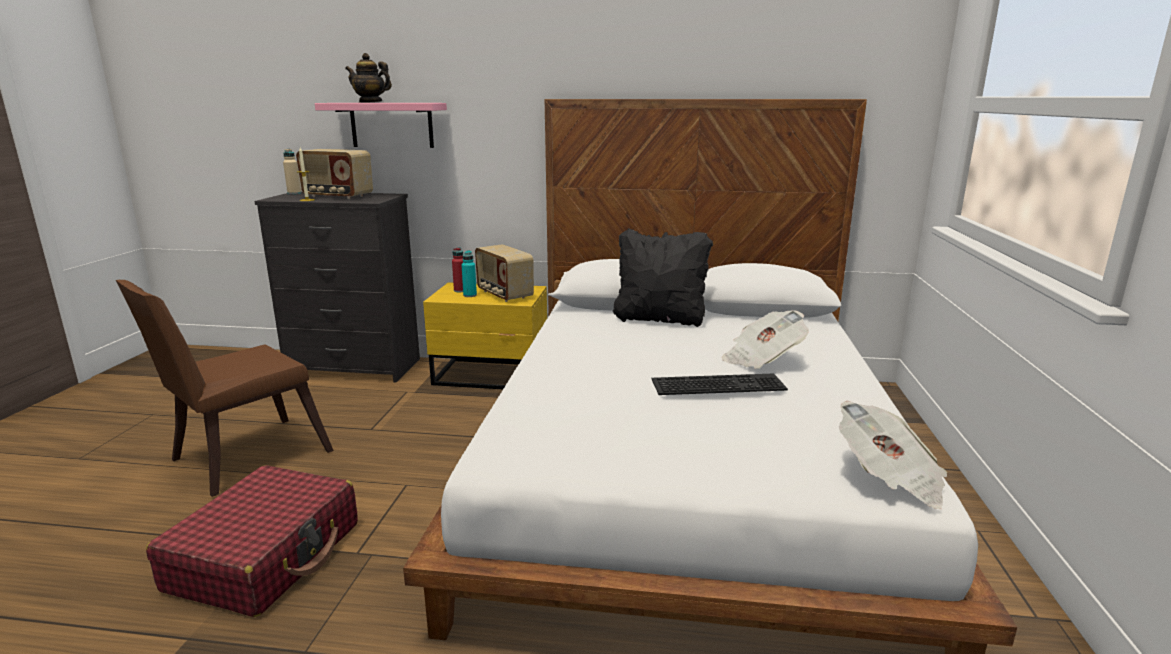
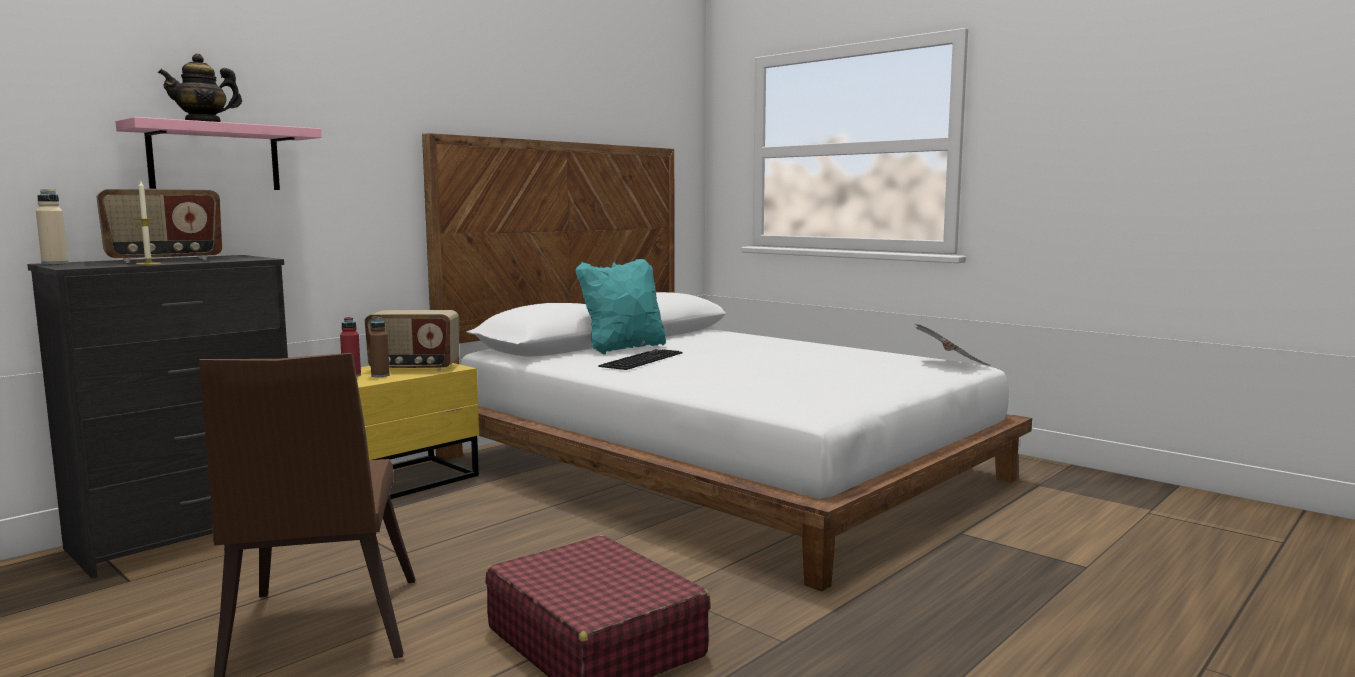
camera: 55 degrees left, 10 degrees down
(470, 295) = (380, 375): turquoise bottle -> brown bottle
(660, 320) = (623, 348): black pillow -> turquoise pillow
(718, 383) = (784, 358): keyboard -> keyboard (641, 359)
(762, 359) = (758, 347): newspaper -> none

